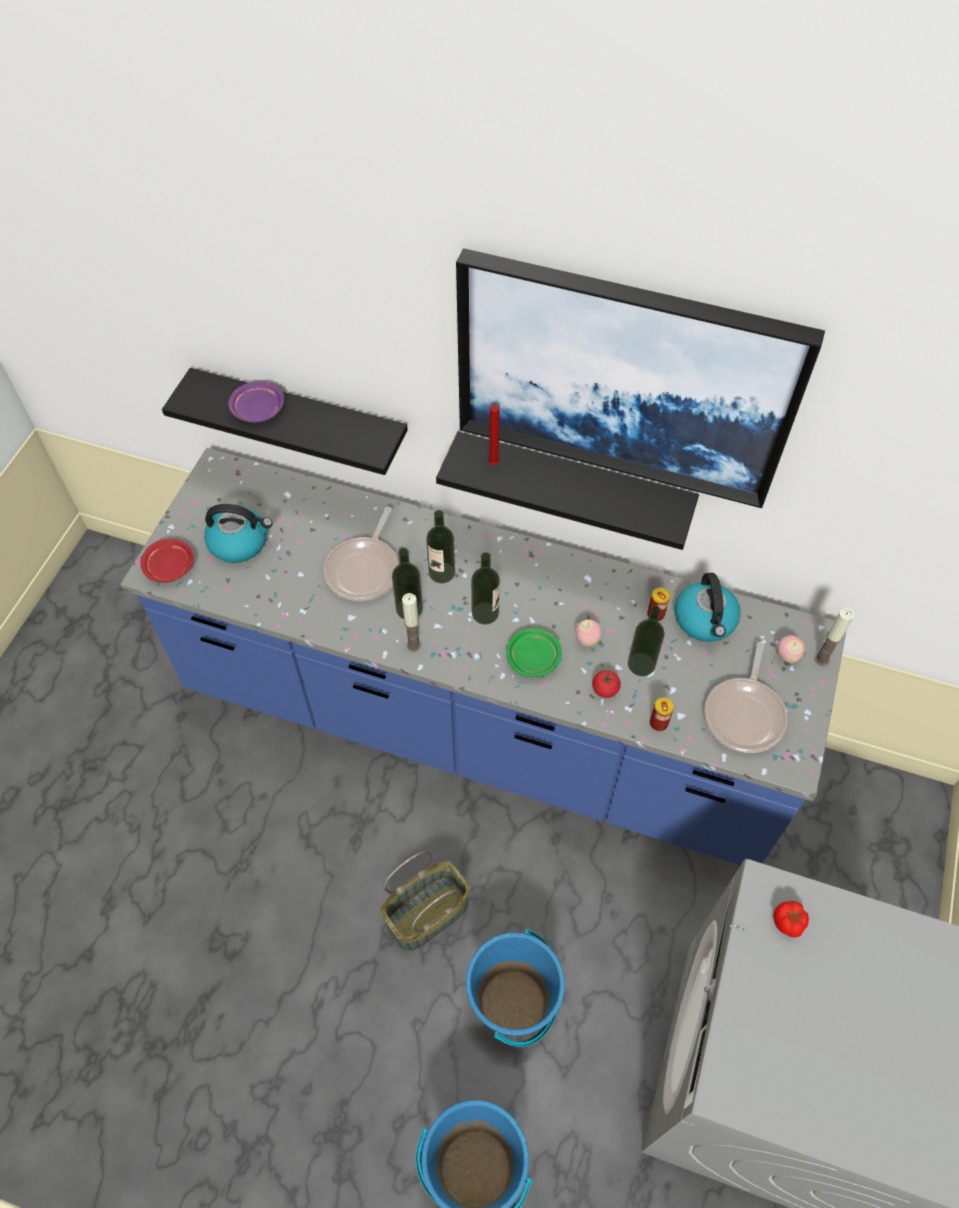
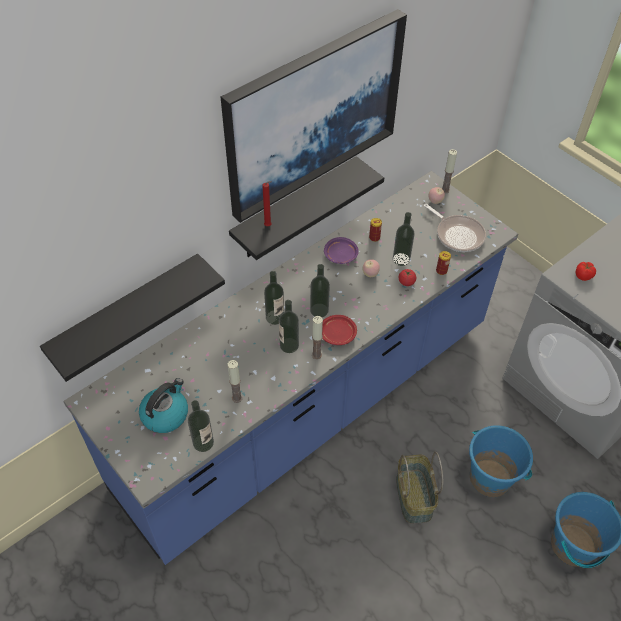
camera: 60 degrees left, 5 degrees down
(170, 567) = (152, 465): red plate -> red plate (338, 334)
(223, 596) = (203, 442): none -> bottle
(257, 409) = (116, 322): purple plate -> purple plate (340, 255)
(300, 596) = (237, 398): none -> candle
(365, 569) = (242, 354): frying pan -> none
(533, 657) = (365, 302): green plate -> none
(705, 620) = (392, 220): kettle -> none

